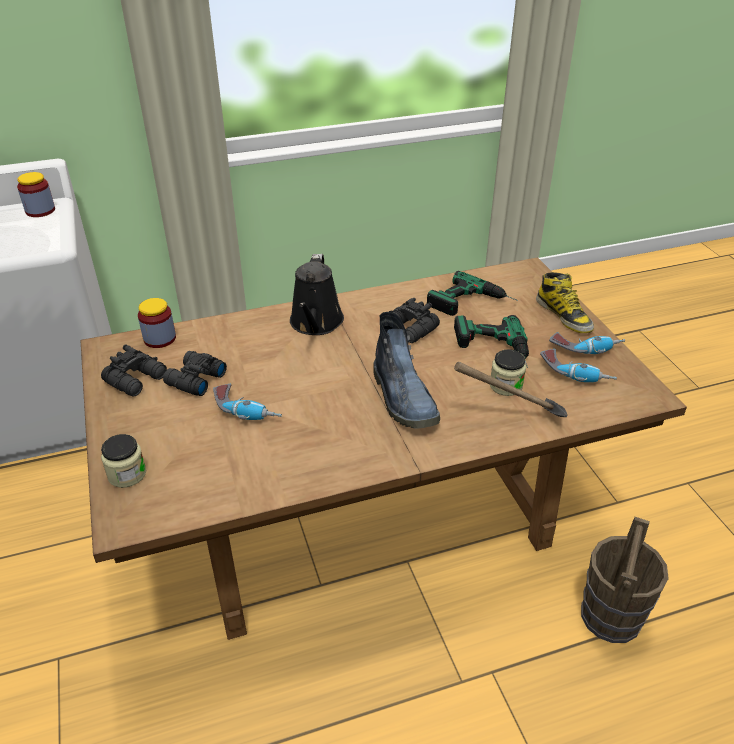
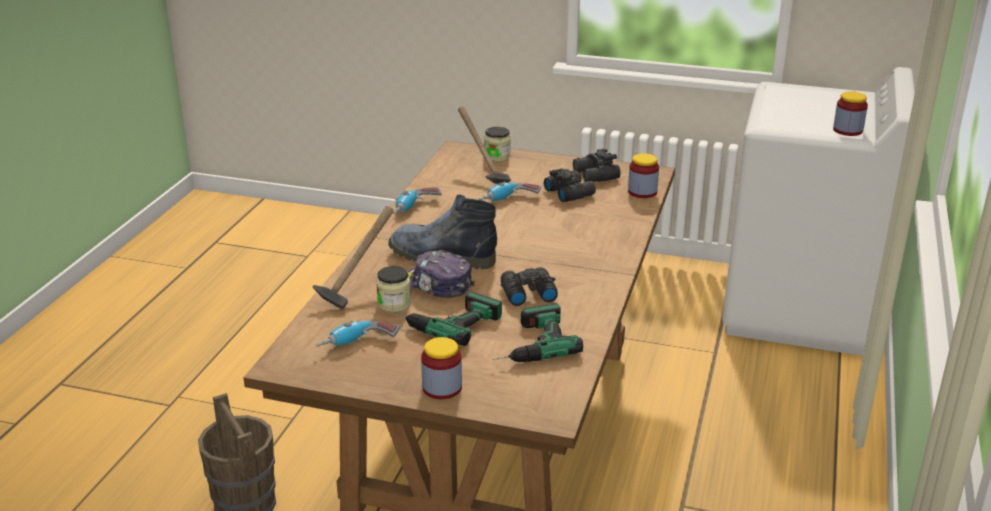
camera: 125 degrees right, 10 degrees down
(193, 462) = (481, 174): none -> hammer
(316, 323) = (591, 255): black watering can -> none
(452, 378) = (437, 285): none -> cap
(564, 315) = (442, 388): boot -> jar
(585, 348) = (380, 370): power drill -> power drill (415, 208)

